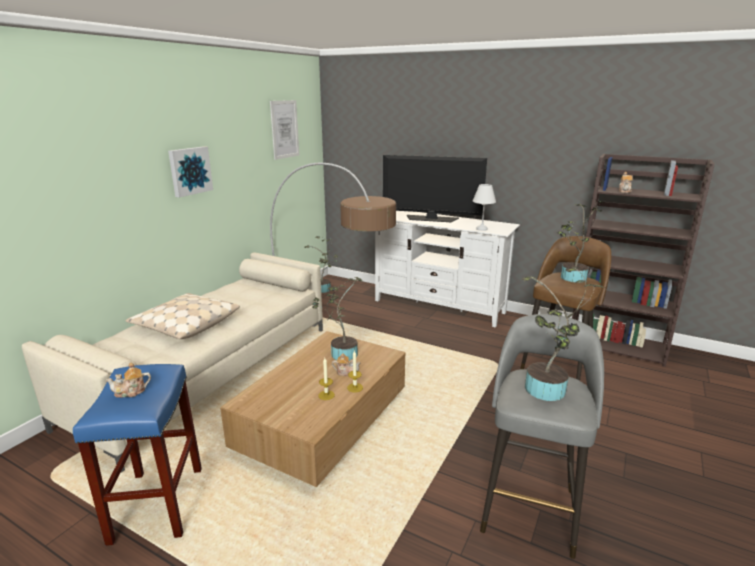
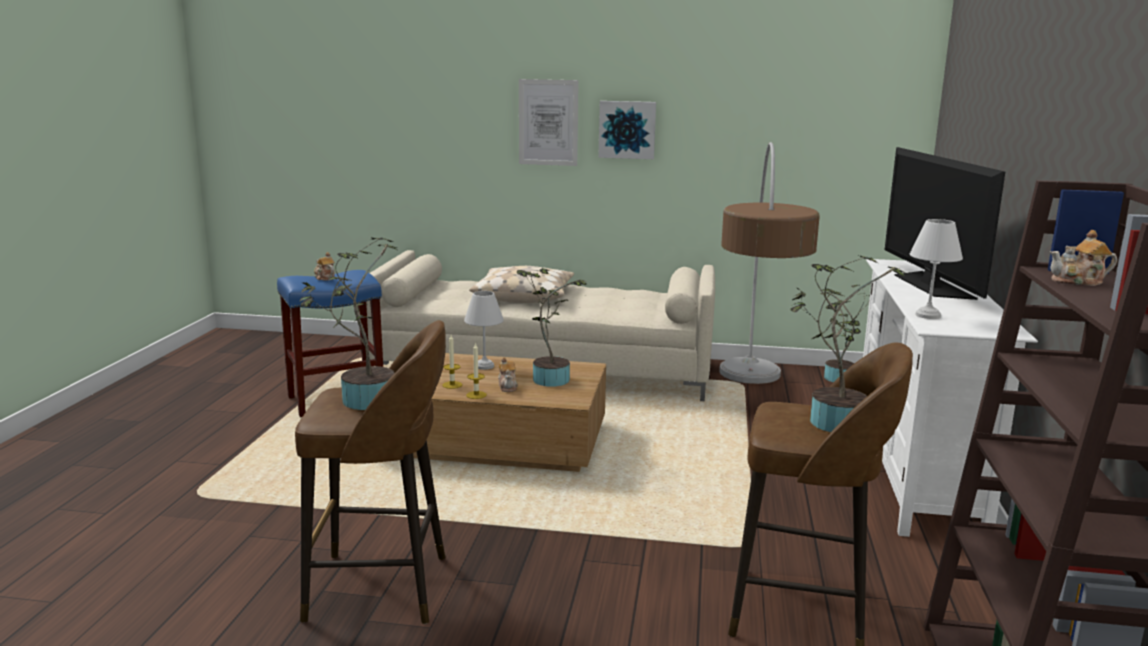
camera: 70 degrees right, 5 degrees down
(284, 129) = (828, 94): picture -> picture (548, 122)
(296, 375) = (485, 366): none -> white table lamp
(529, 507) = (383, 588): grey stool -> brown stool

